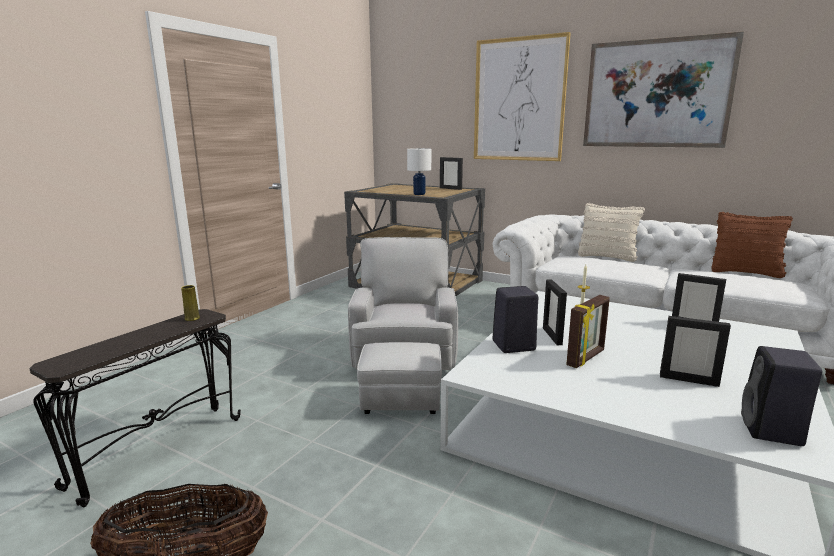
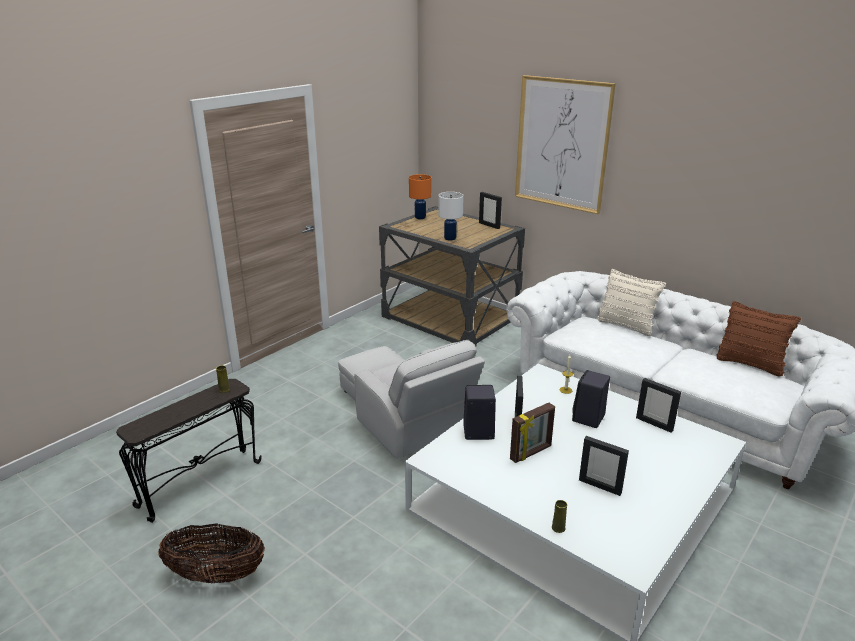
camera: 10 degrees right, 10 degrees up
(382, 187) = (420, 217): none -> orange table lamp
(404, 363) = (405, 420): white armchair -> white armchair turned 135 degrees clockwise
(656, 94) = (695, 162): picture -> none
(678, 426) = (558, 528): none -> yellow vase
(772, 431) = (626, 541): black speaker -> black speaker (588, 419)

